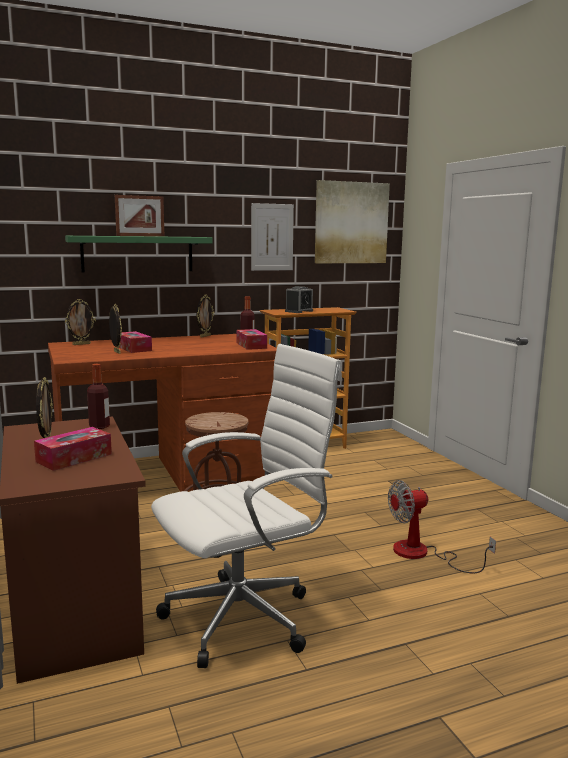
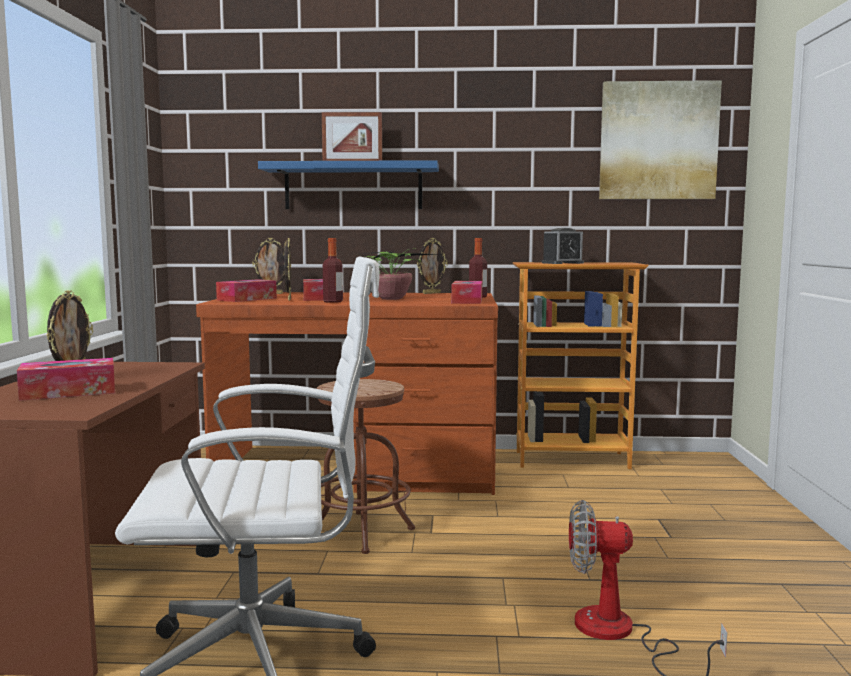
camera: 25 degrees right, 5 degrees down
(80, 354) = (247, 299): none -> tissue box
(99, 426) = (166, 369): bottle -> bottle (333, 301)
(137, 254) = (353, 187): green shelf -> blue shelf
(190, 345) = (390, 298): none -> potted plant
(272, 237) = (534, 163): picture -> none

